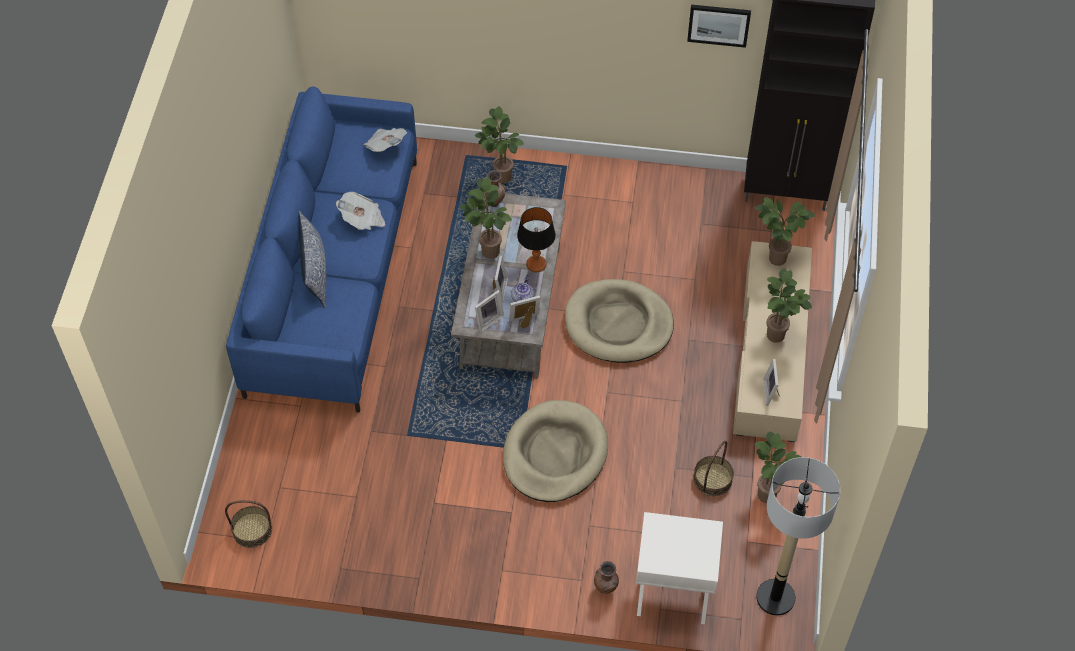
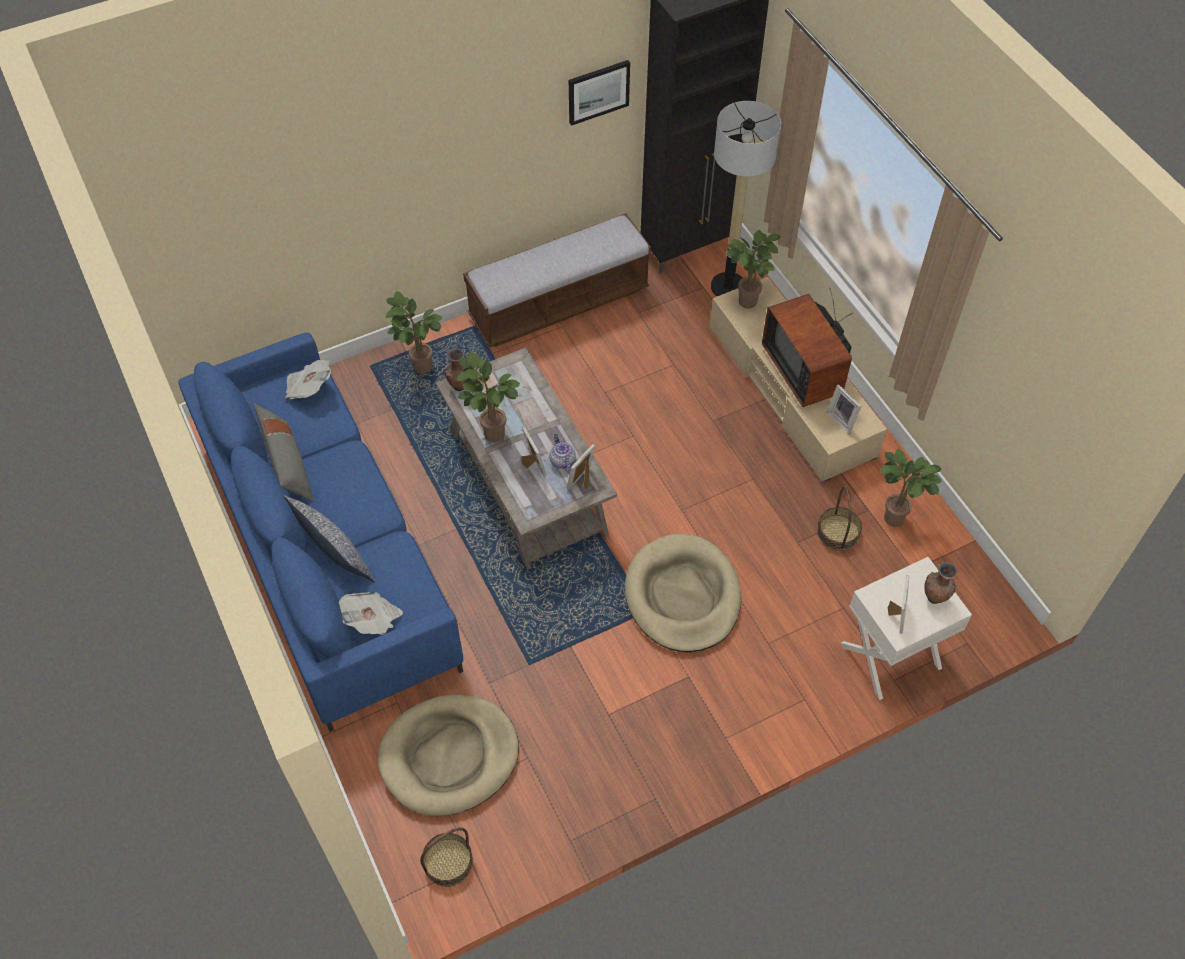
camera: 35 degrees left, 0 degrees up
(330, 193) = (288, 464): none -> grey pillow
(362, 219) = (342, 472): newspaper -> newspaper (372, 620)
(488, 320) = (546, 500): picture frame -> picture frame (895, 615)
(536, 264) = (548, 421): table lamp -> none
(606, 589) = (832, 693): brown vase -> brown vase (935, 598)
(618, 324) = (640, 442): beige dog bed -> beige dog bed (449, 756)
(644, 183) = (559, 304): none -> bench
(775, 597) = (978, 605): floor lamp -> floor lamp (728, 287)
(778, 337) = (806, 369): potted plant -> television

